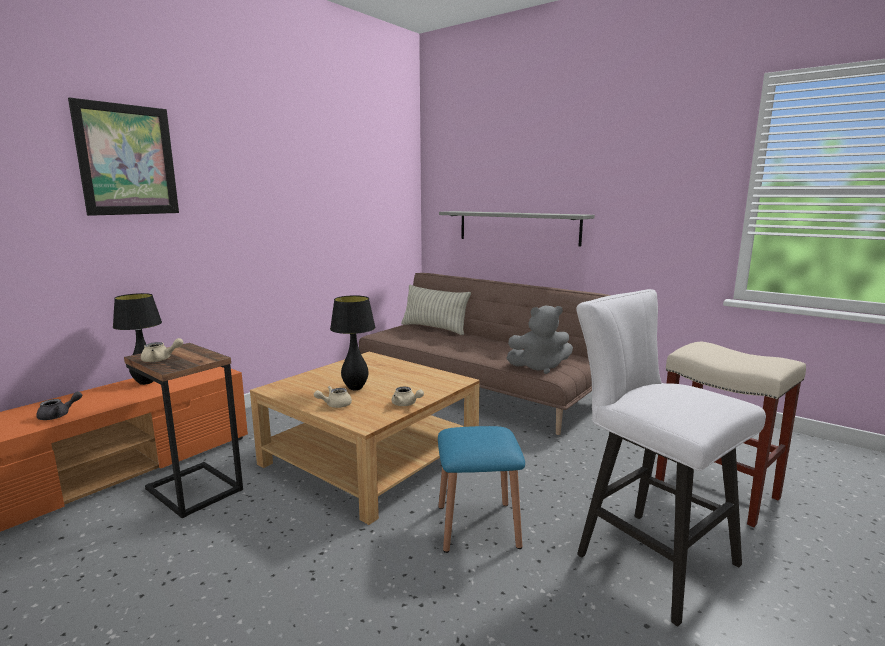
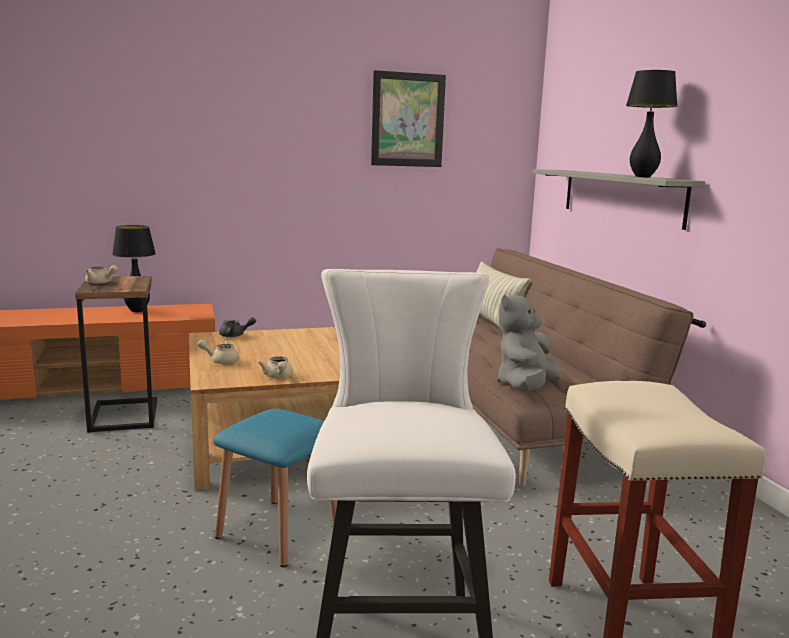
camera: 35 degrees right, 0 degrees up
(59, 415) = (47, 319): grey teapot -> grey teapot (235, 335)
(127, 160) = (152, 99): picture -> picture (408, 120)
(355, 388) = (268, 353): black table lamp -> black table lamp (643, 177)
(539, 367) = (525, 387): grey plush toy -> grey plush toy turned 90 degrees clockwise

